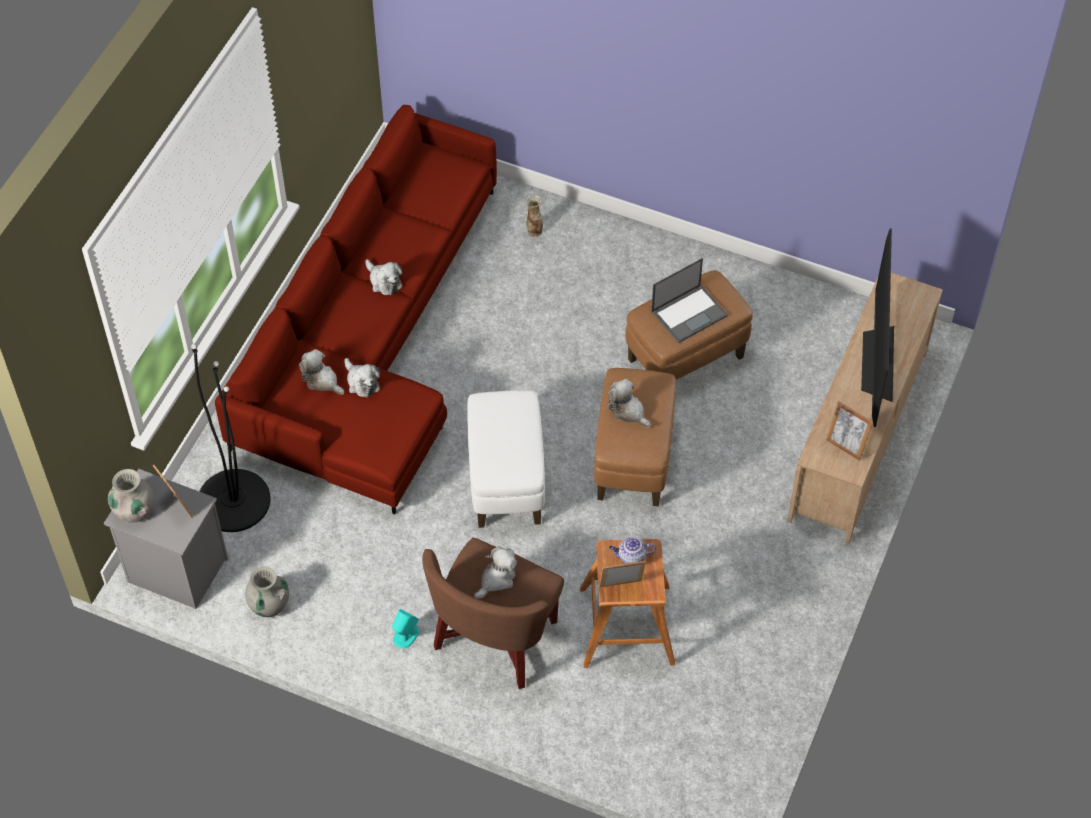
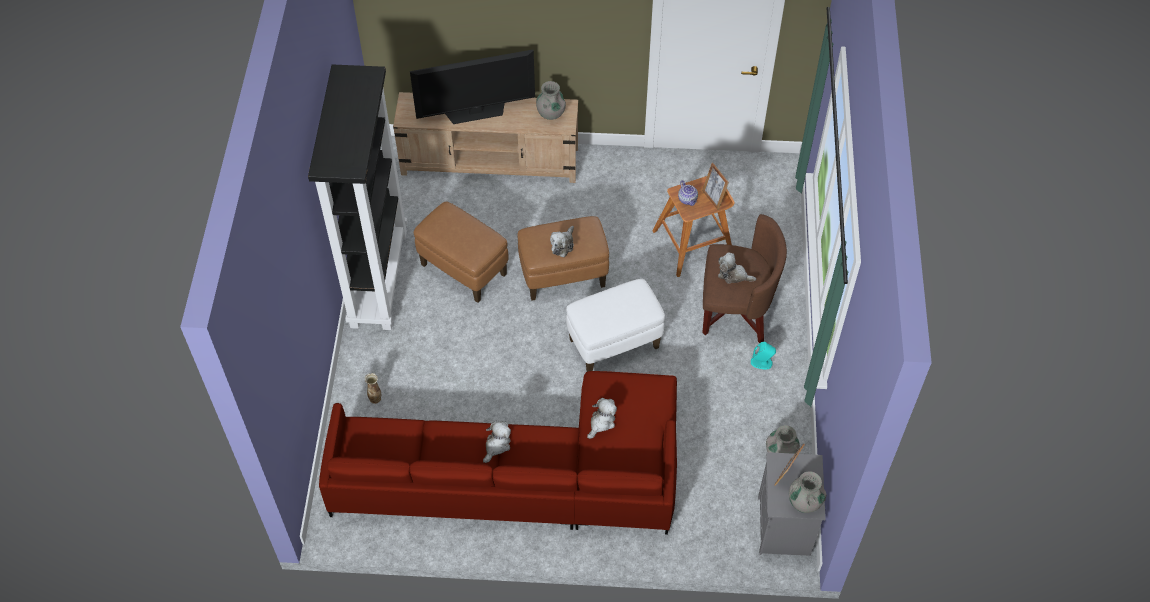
camera: 110 degrees left, 0 degrees up
(233, 500) = (708, 512): black floor lamp -> none
(322, 380) = (611, 450): plush toy -> none
(689, 313) = (462, 233): laptop -> none
(707, 271) = (378, 277): none -> black bookcase
(845, 446) = (551, 113): picture frame -> grey vase

